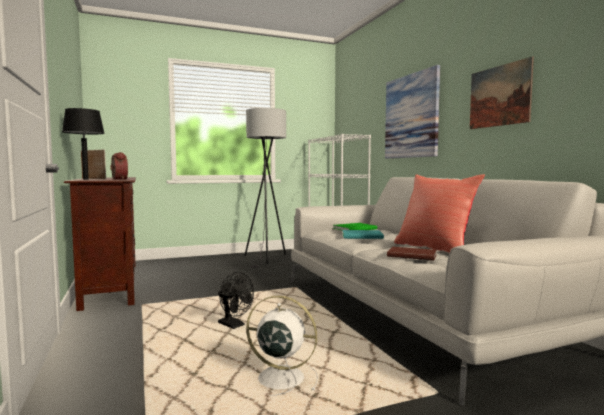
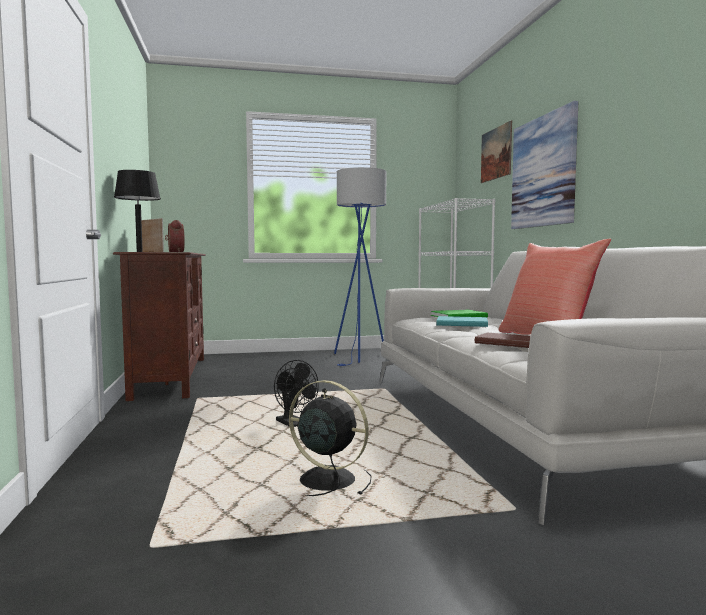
camera: 10 degrees right, 0 degrees up
(266, 259) = (360, 357): grey floor lamp -> blue floor lamp
(278, 378) = (324, 479): white fan -> black fan
(499, 96) = (649, 136): picture -> picture (496, 153)

